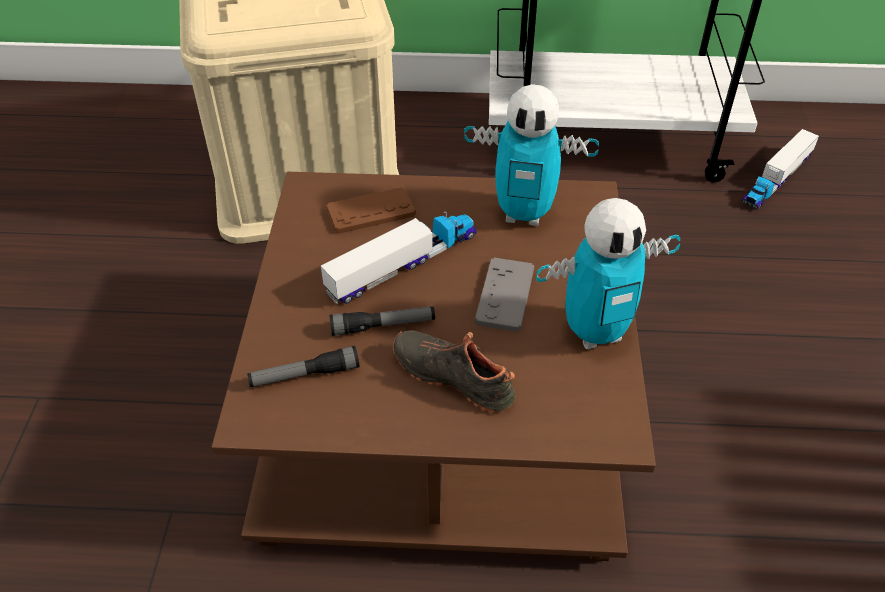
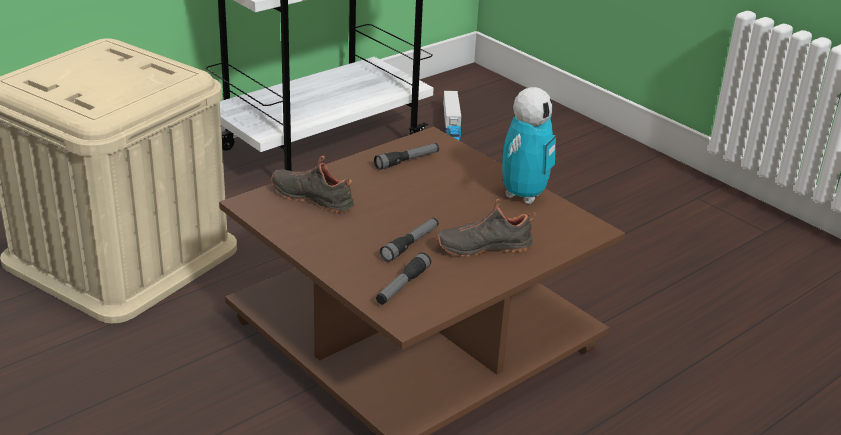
camera: 45 degrees left, 15 degrees down
(371, 212) = (313, 197): brown game controller -> black shoe
(403, 264) = (375, 213): toy truck -> none
(505, 295) = (454, 201): grey game controller -> none
(524, 214) = (407, 161): toy robot -> flashlight

